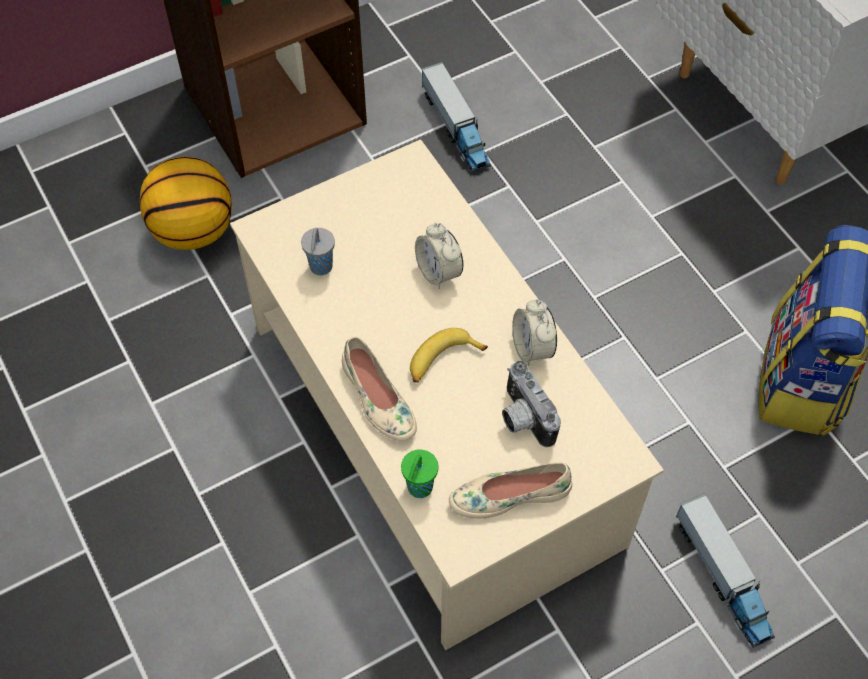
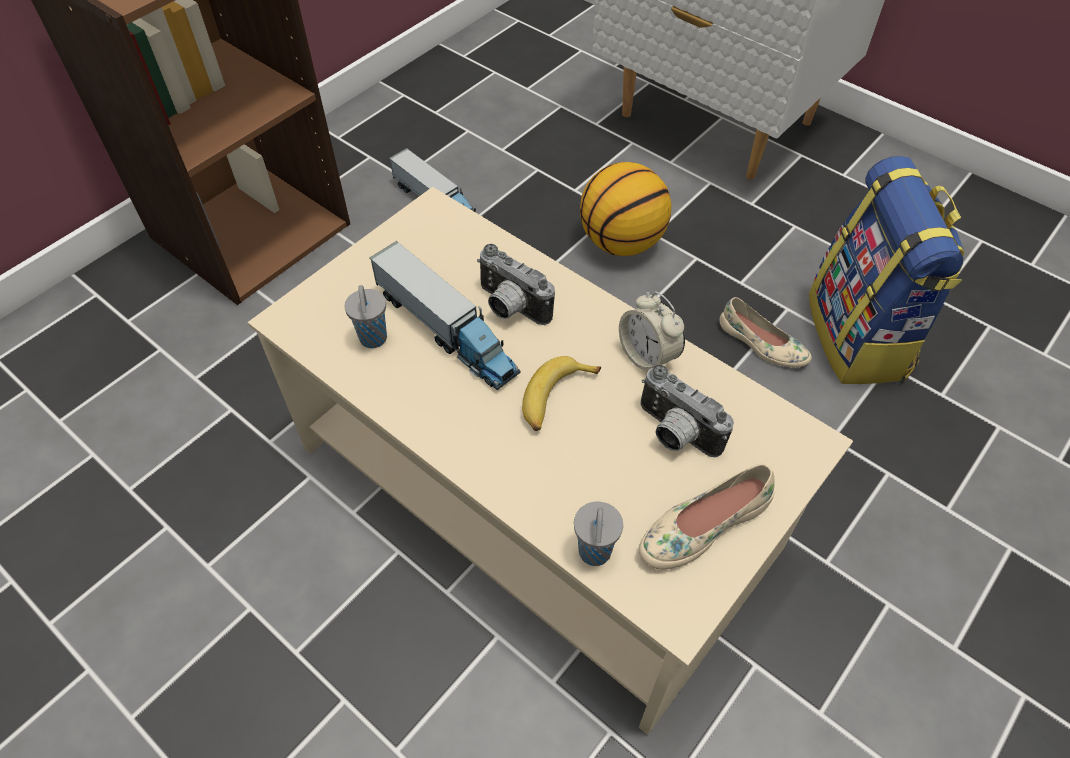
camera: 20 degrees left, 5 degrees down
(193, 231) = (201, 369): basketball -> basketball (622, 242)
(377, 399) = (499, 464): beige shoe -> beige shoe (762, 344)
(419, 488) = (594, 553): green cup -> grey cup
(438, 272) = (509, 307): alarm clock -> camera
(723, 577) = (888, 547): toy truck -> toy truck (446, 331)

